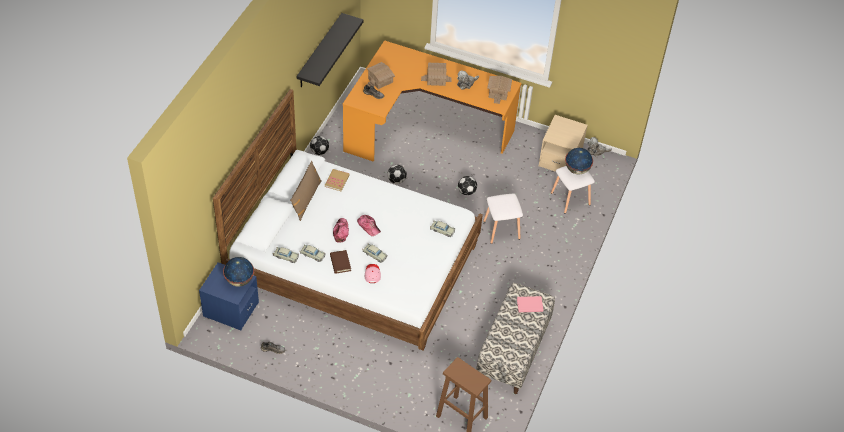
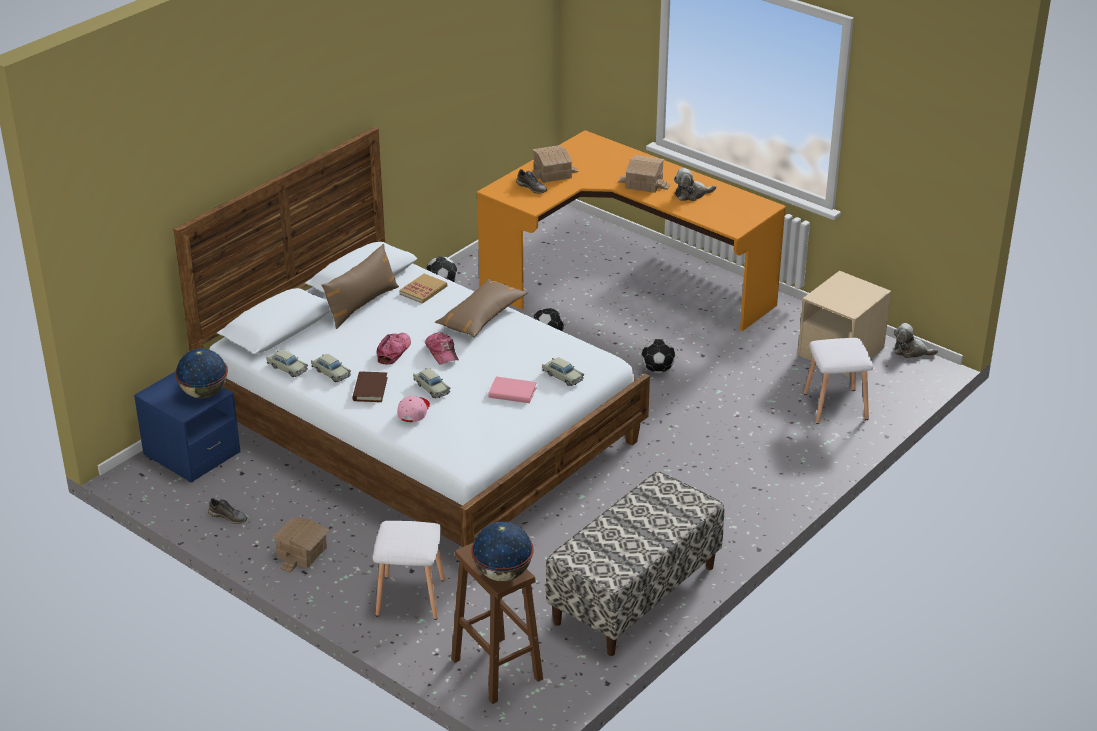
camera: 20 degrees right, 15 degrees down
(319, 51) = (454, 103): black shelf -> none
(378, 194) = (481, 317): none -> brown pillow
(498, 92) = (739, 212): toy house -> toy house (301, 552)
(501, 230) = (692, 427): white stool -> white stool (409, 597)
(529, 305) = (671, 506): pink book -> pink book (512, 393)
(577, 170) = (845, 345): globe -> globe (502, 574)

